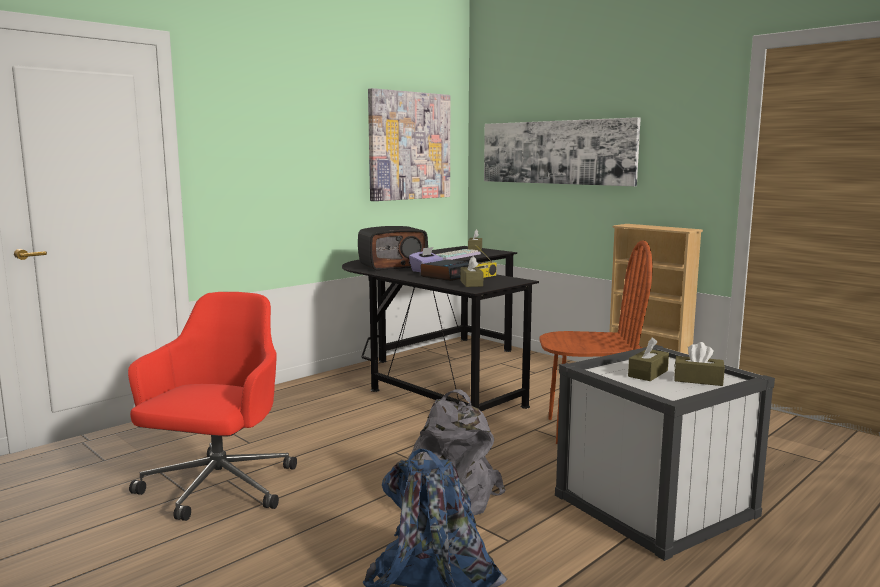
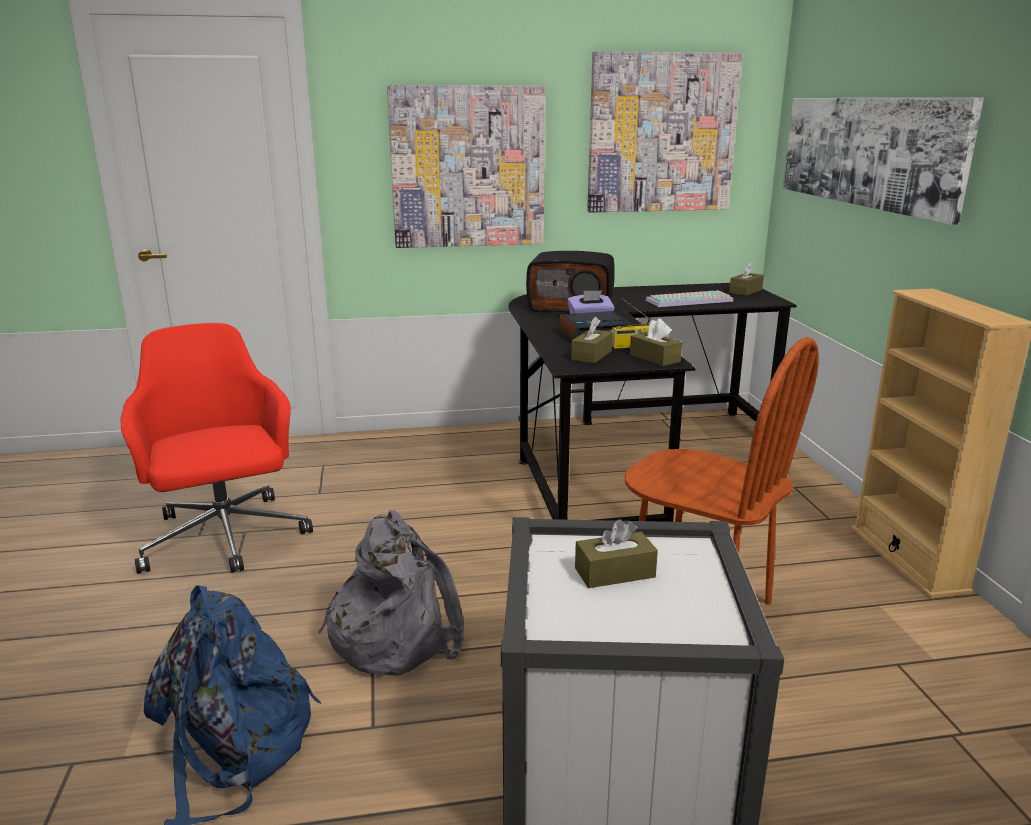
camera: 35 degrees right, 10 degrees up
(217, 488) = (225, 538): red office chair -> red office chair turned 75 degrees counterclockwise
(293, 169) = (468, 167): none -> picture
(698, 380) = (665, 612): brown tissue box -> brown tissue box (654, 358)

